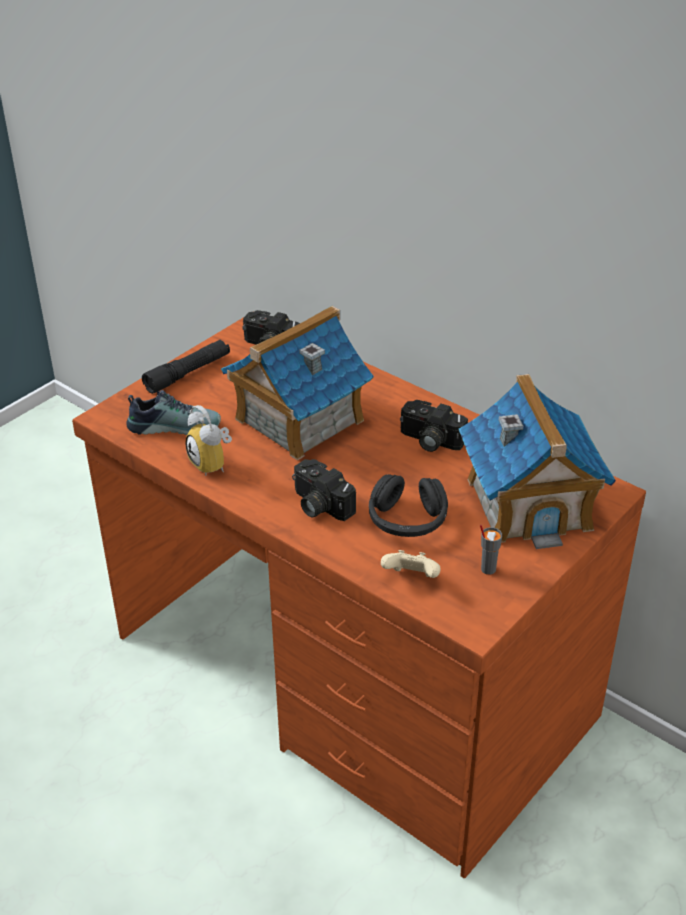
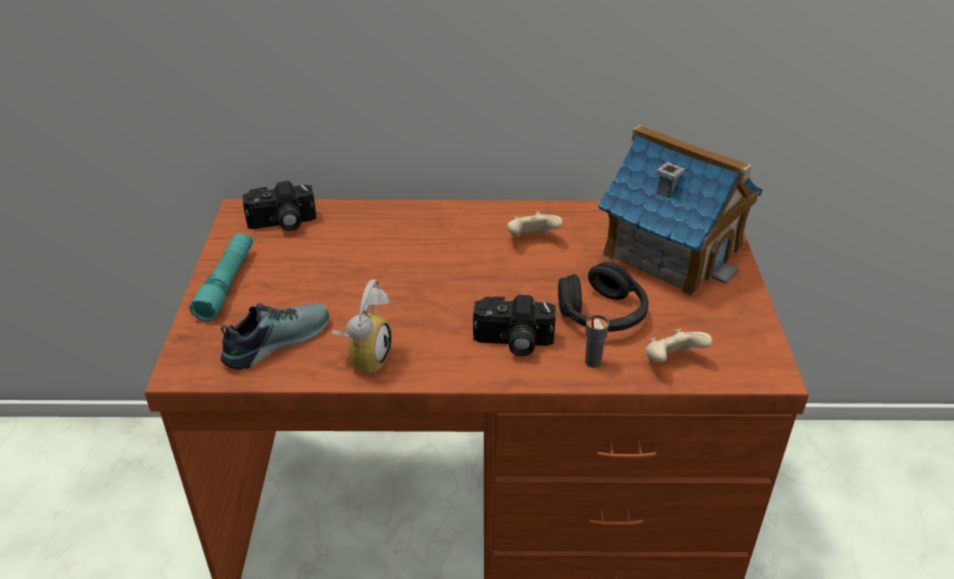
camera: 40 degrees left, 0 degrees up
(188, 373) = (226, 284): black flashlight -> turquoise flashlight
(213, 464) = (364, 357): alarm clock -> alarm clock turned 90 degrees counterclockwise
(298, 420) = (395, 276): toy house -> none
(429, 441) = (531, 239): camera -> beige game controller
(487, 569) = (715, 319): grey cup -> grey cup (592, 362)

